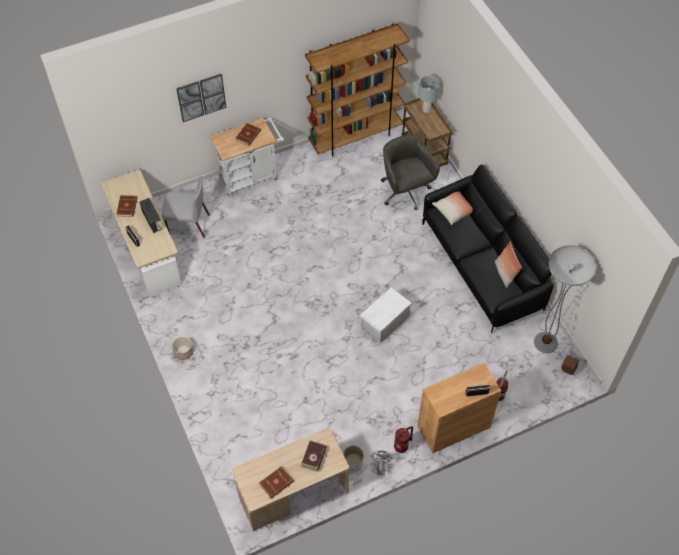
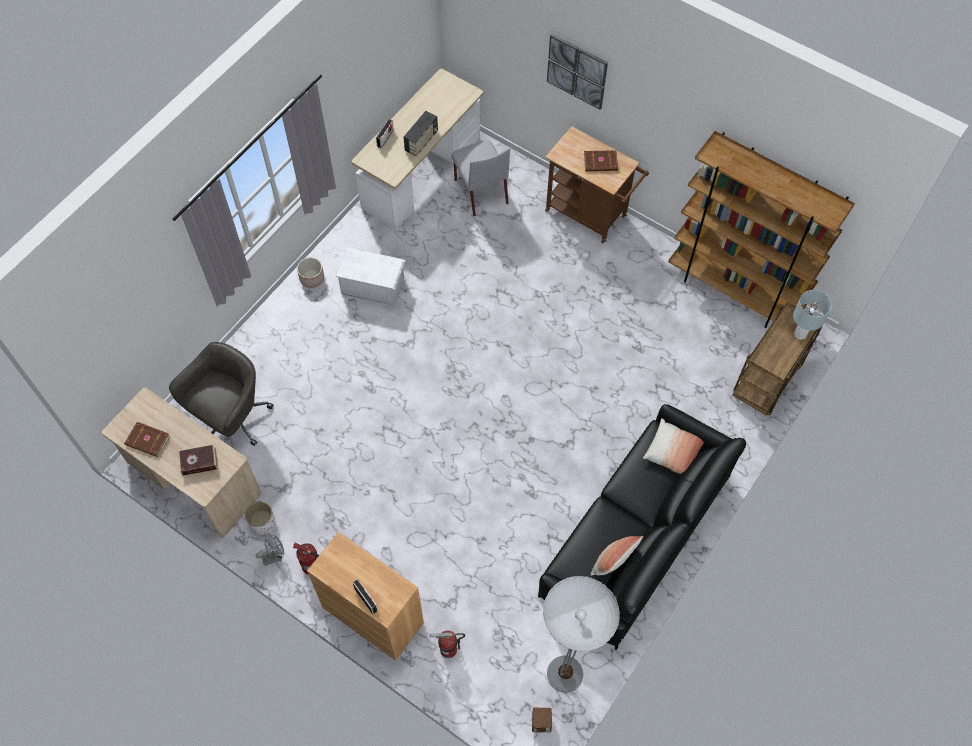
camera: 60 degrees right, 5 degrees up
(127, 206) = (425, 109): brown book -> none
(251, 177) = (590, 215): white cart -> brown cart
(384, 322) = (476, 462): white storage box -> white storage box (372, 285)
(405, 192) = (688, 390): grey office chair -> grey office chair (232, 418)

